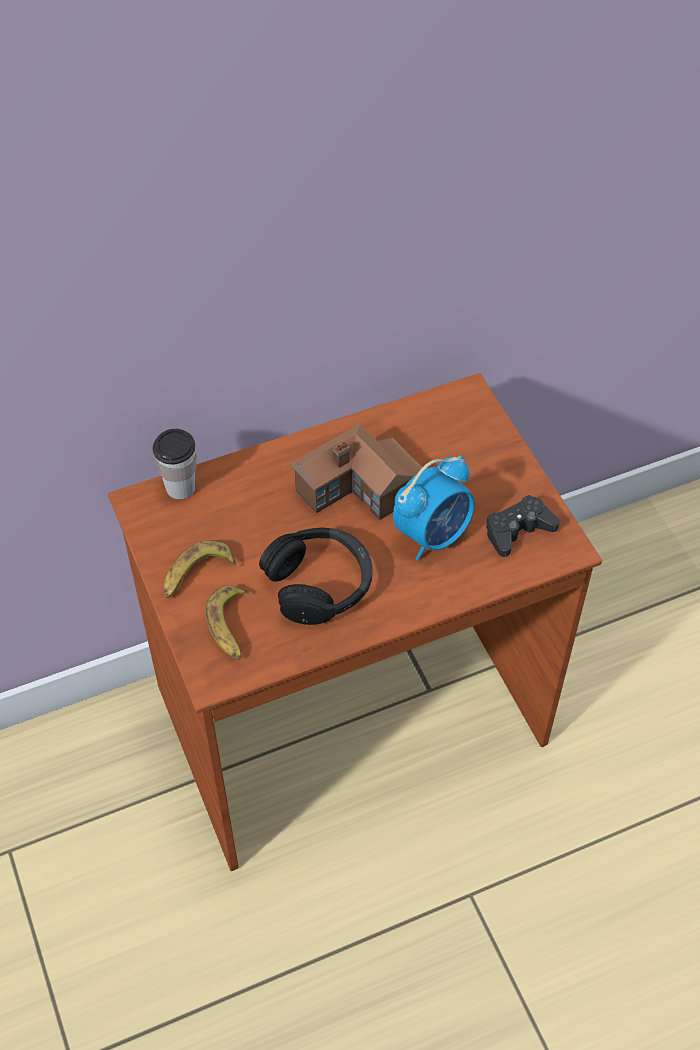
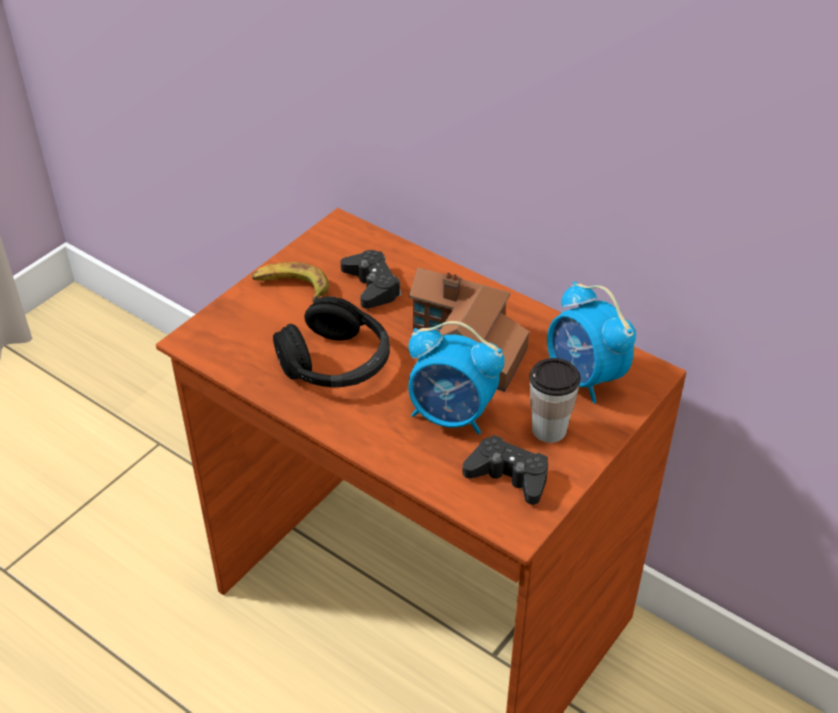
camera: 60 degrees right, 10 degrees down
(180, 487) = (374, 241): cup -> cup (549, 430)
(230, 627) = (251, 328): banana -> none
(240, 516) = (372, 286): none -> black game controller
(448, 434) = (584, 378): none -> alarm clock

